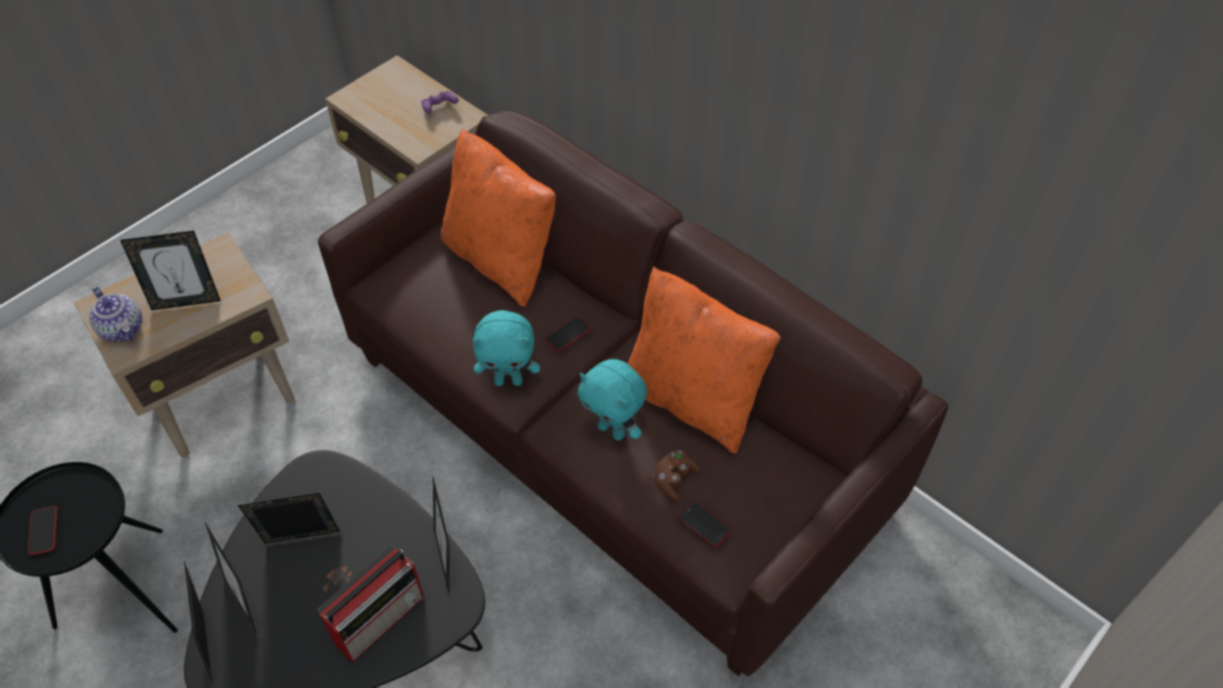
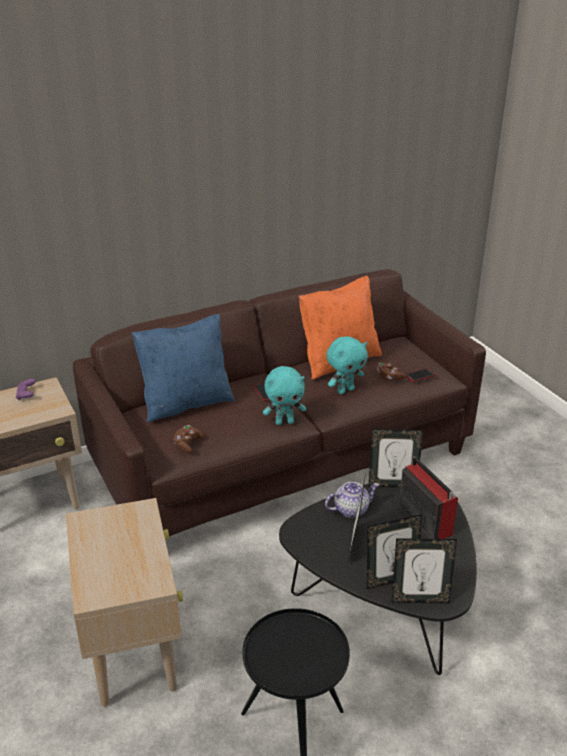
camera: 70 degrees left, 20 degrees down
(43, 531) = (303, 664): phone -> none
(123, 329) = (130, 583): teapot -> teapot (351, 509)
(186, 301) = (126, 543): picture frame -> none
(411, 292) = (187, 444): none -> brown game controller
(501, 259) = (186, 403): orange pillow -> blue pillow
(509, 380) = (284, 422): turquoise plush toy -> turquoise plush toy turned 60 degrees clockwise

